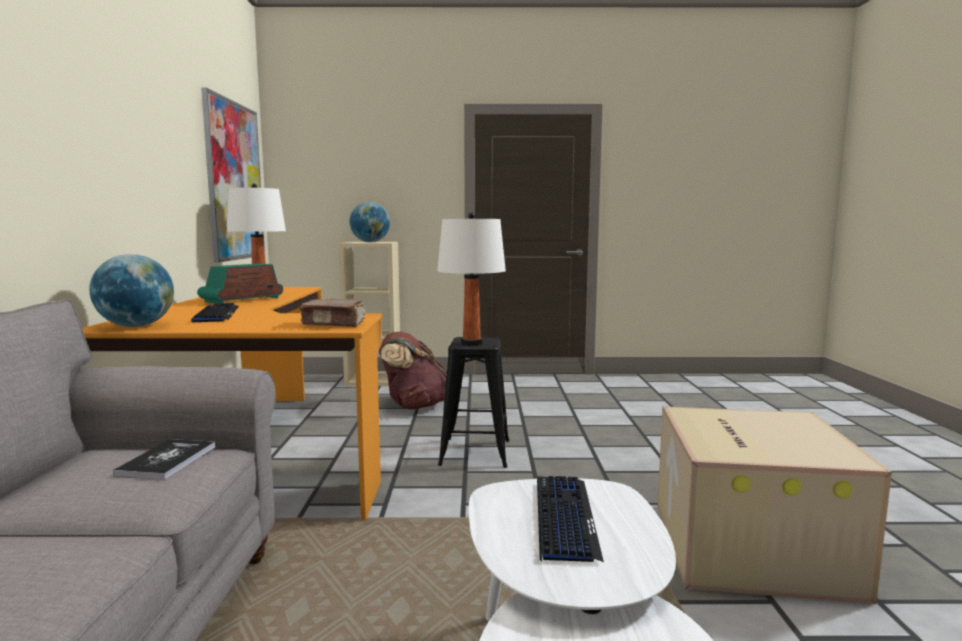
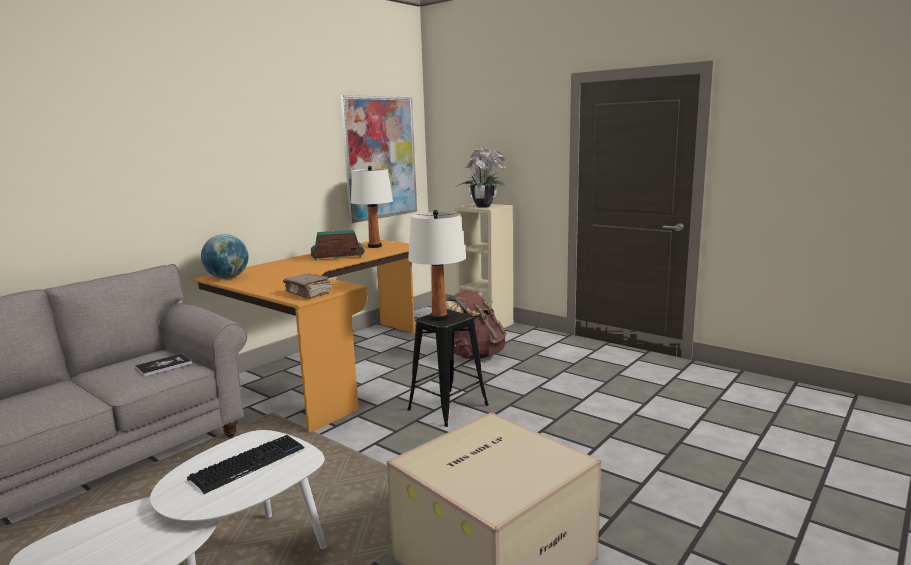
camera: 40 degrees right, 5 degrees up
(216, 314) = (285, 272): keyboard -> none
(370, 242) = (483, 206): globe -> potted plant

